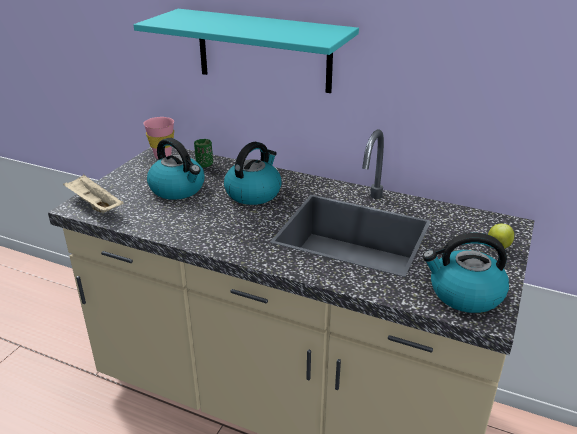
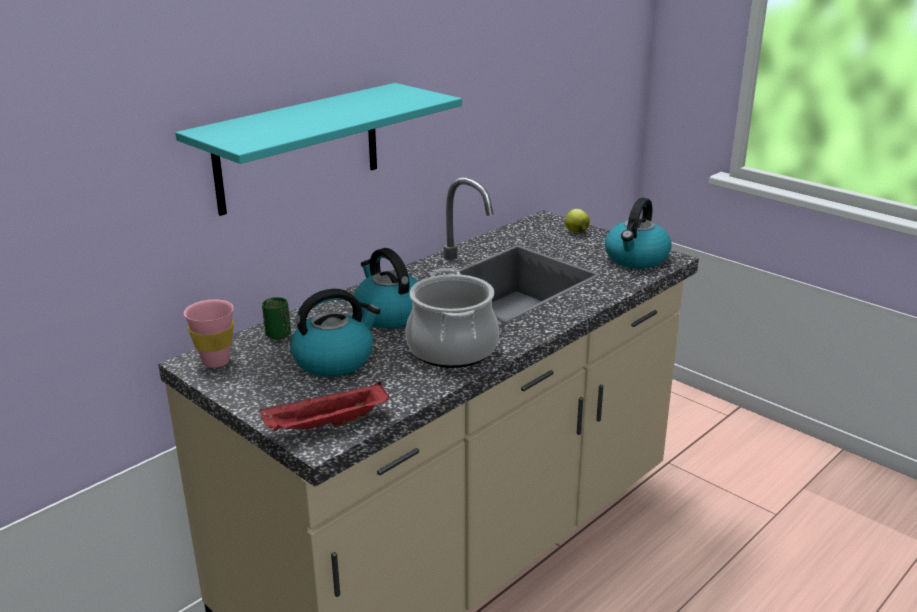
camera: 70 degrees left, 5 degrees down
(94, 205) = (326, 426): beige tray -> red tray
(212, 227) = (451, 349): none -> cooking pot

